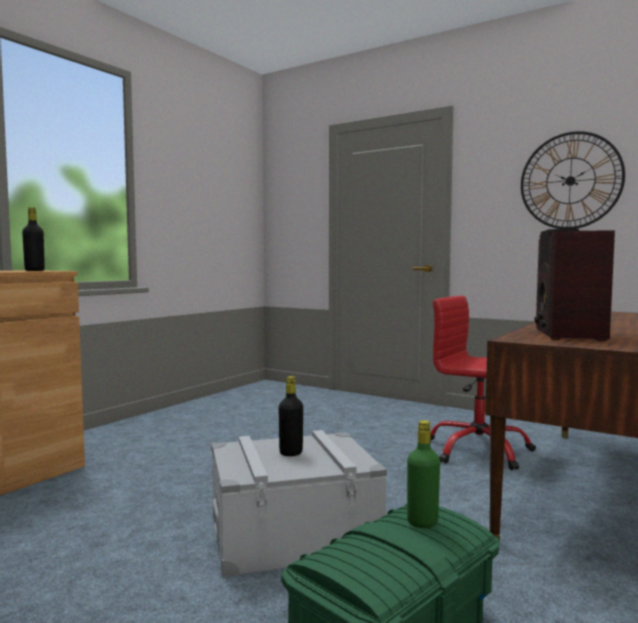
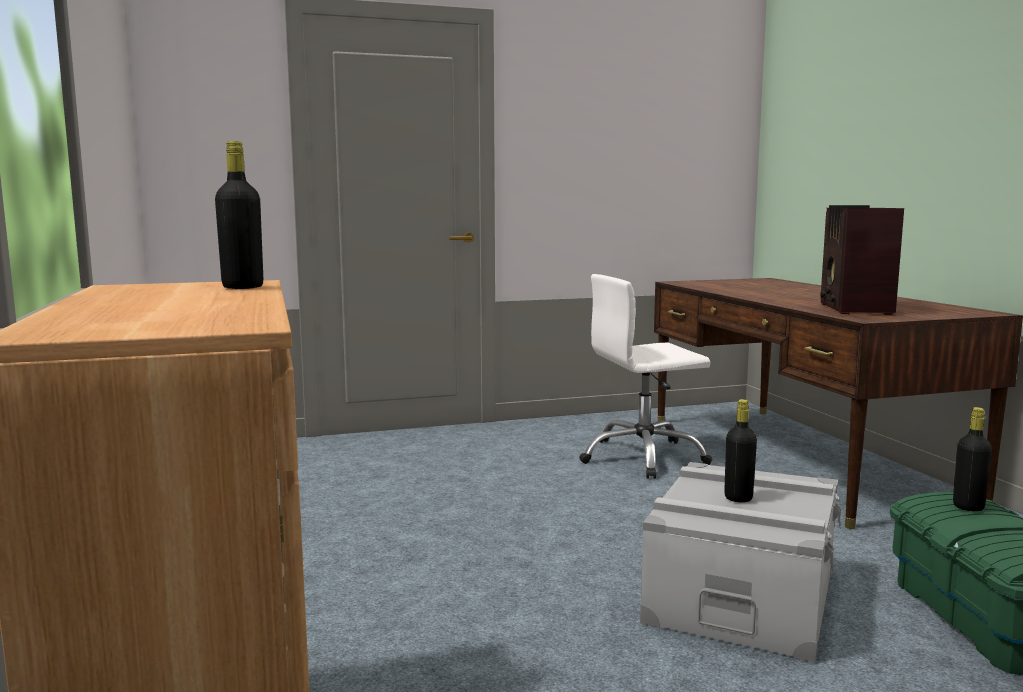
camera: 50 degrees left, 5 degrees up
(422, 522) = (968, 507): green bottle -> black bottle
(478, 450) = (643, 457): red office chair -> white office chair
(568, 335) = (854, 309): radio -> radio turned 45 degrees clockwise
(570, 181) = (632, 131): wall clock -> none

